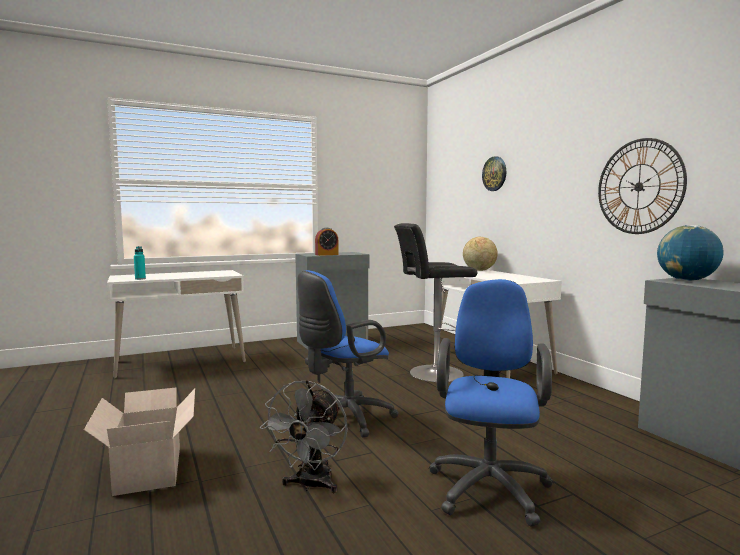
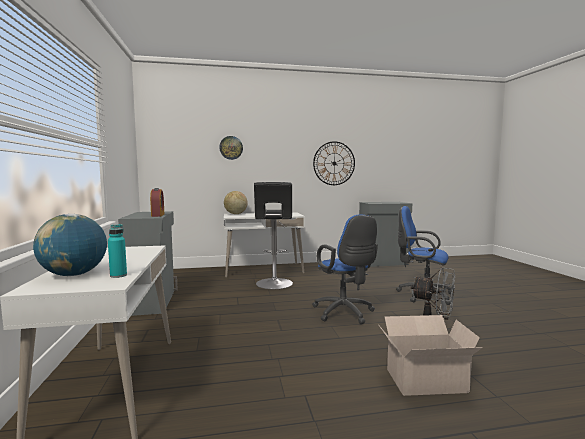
camera: 75 degrees left, 0 degrees up
(686, 280) = (372, 202): globe -> globe (74, 275)

